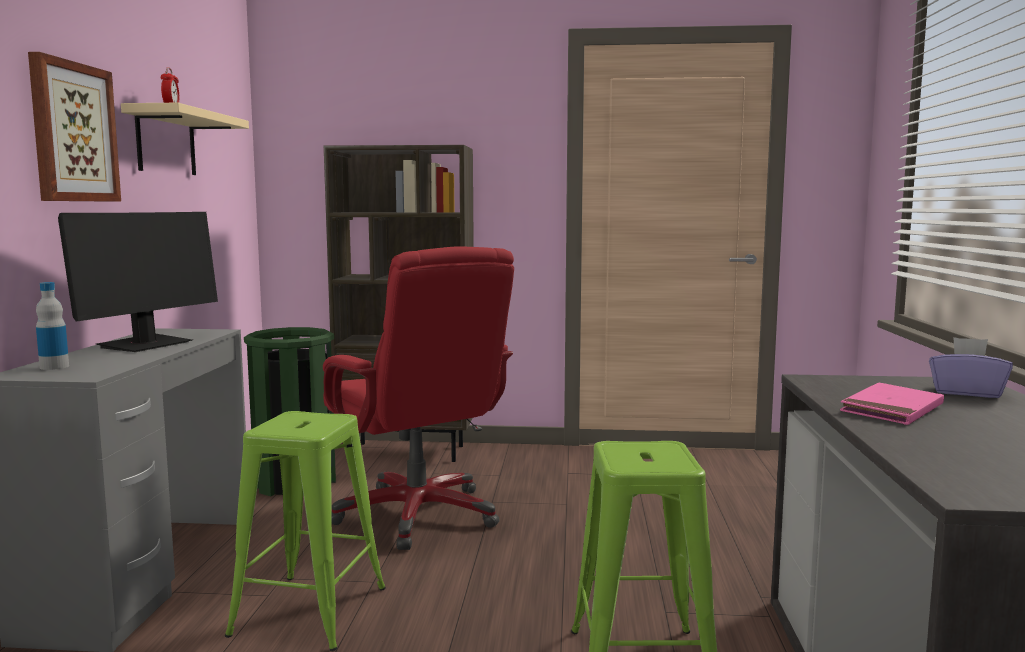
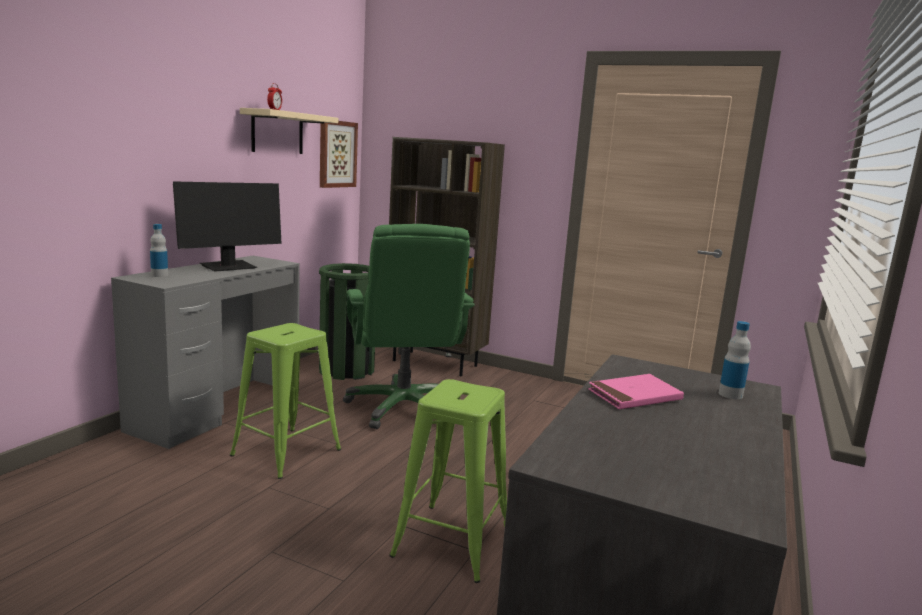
camera: 20 degrees right, 5 degrees up
(73, 132) = (198, 128): picture -> picture (337, 154)
(418, 515) = (403, 408): red office chair -> green office chair
(966, 392) = (730, 395): purple tissue box -> bottle

